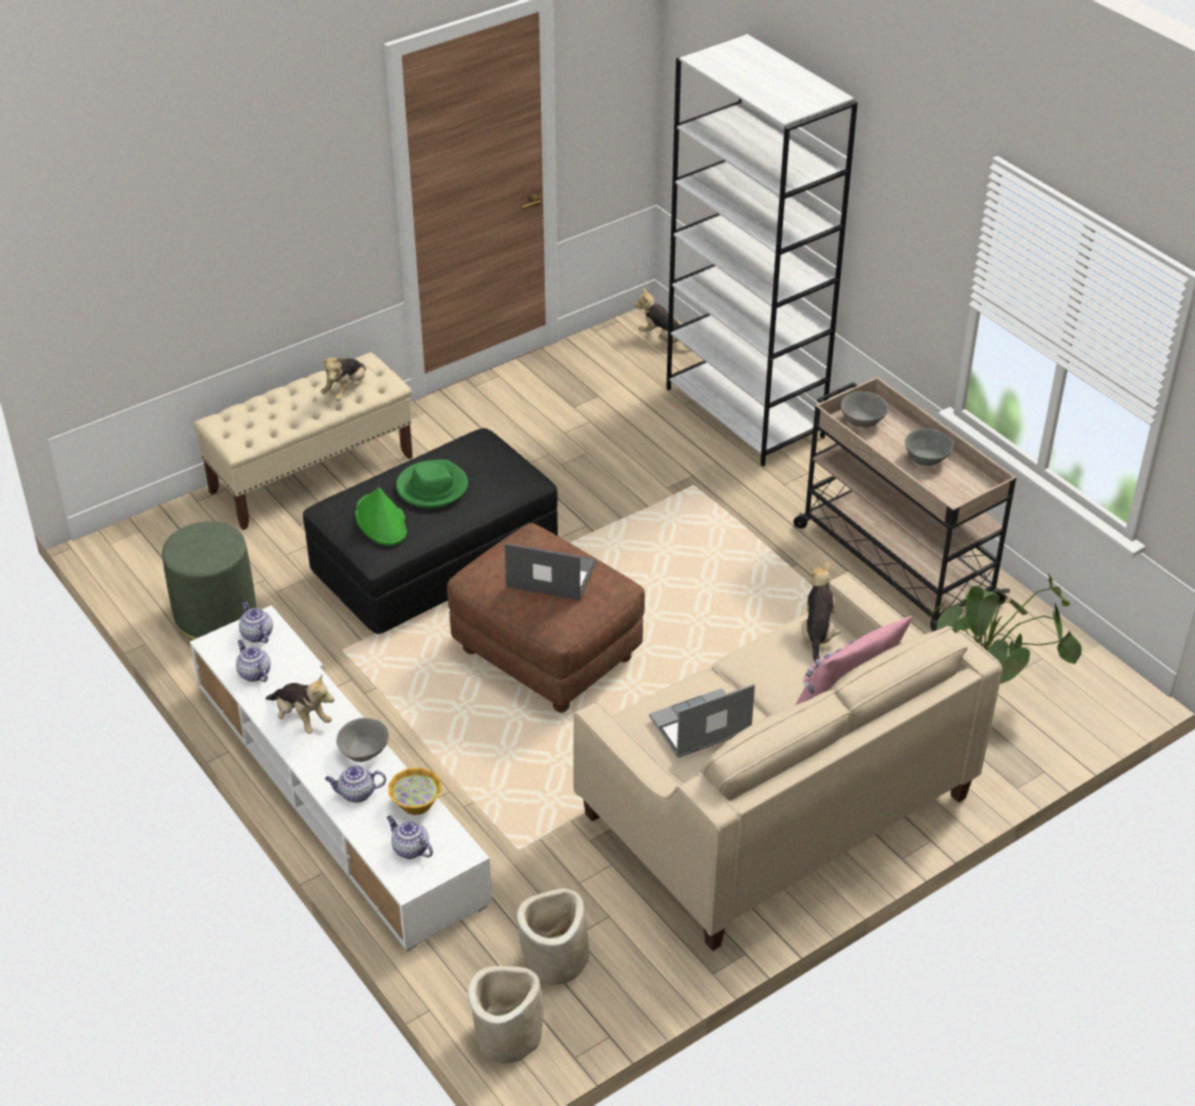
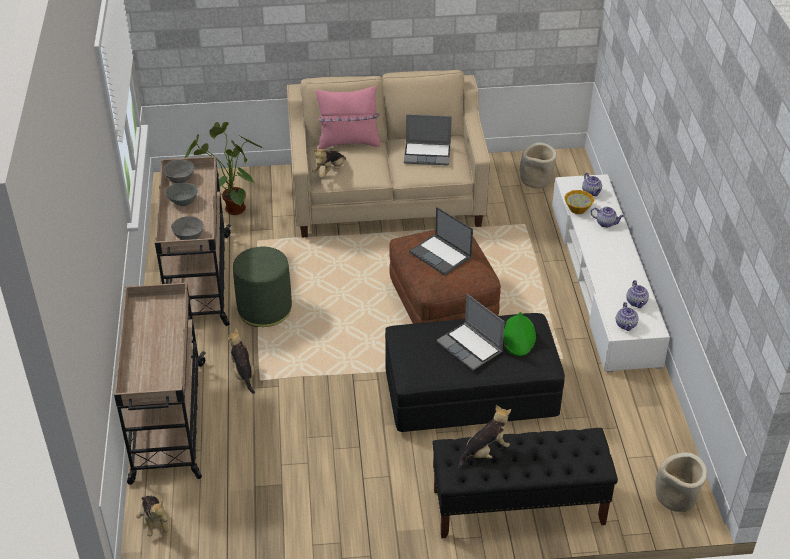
camera: 150 degrees left, 0 degrees up
(215, 616) = (636, 415): green ottoman -> green ottoman (264, 309)
(301, 718) = (619, 268): plush toy -> plush toy (243, 373)
(312, 474) = (518, 507): beige bench -> black bench
(363, 751) = (592, 240): grey bowl -> grey bowl (180, 179)
(432, 487) = (470, 347): green hat -> laptop
(507, 1036) = (574, 164): beige planter -> beige planter (676, 497)
(745, 413) = (168, 422): white bookcase -> beige cart

